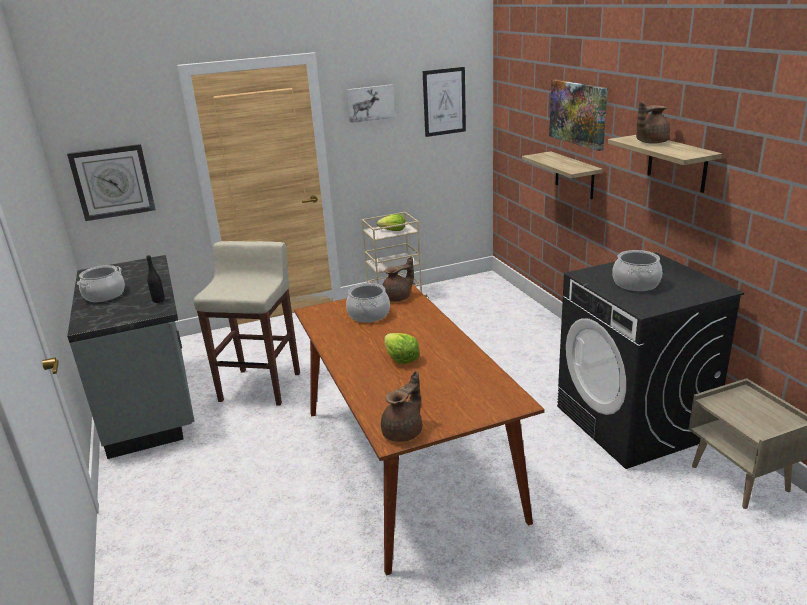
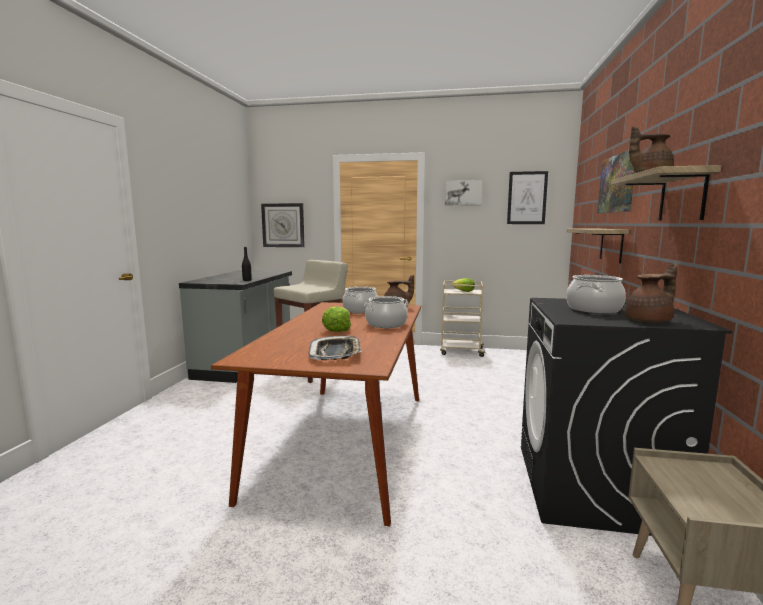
camera: 30 degrees right, 15 degrees down
(104, 295) = (229, 276): cooking pot -> cooking pot (386, 324)
(404, 432) = (255, 358): brown teapot -> brown teapot (650, 321)
(460, 395) = (335, 353): none -> tray

